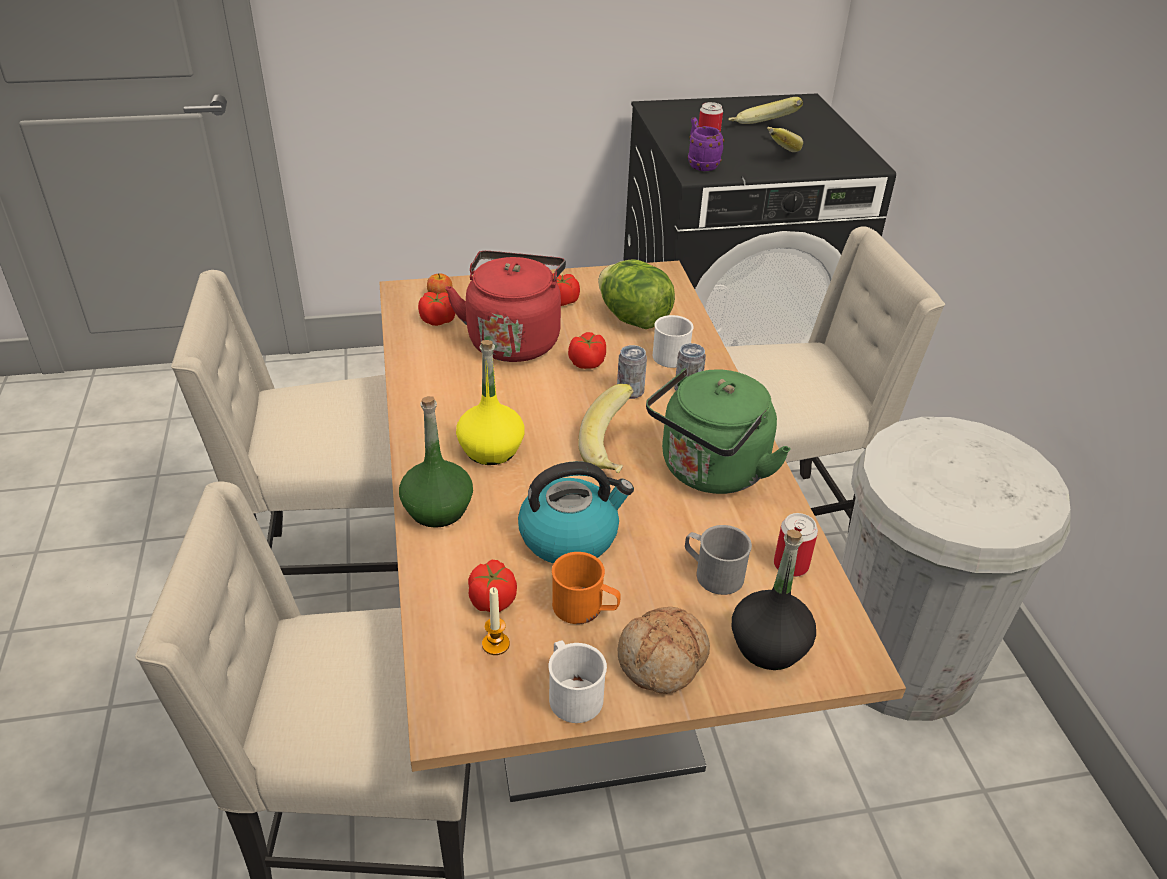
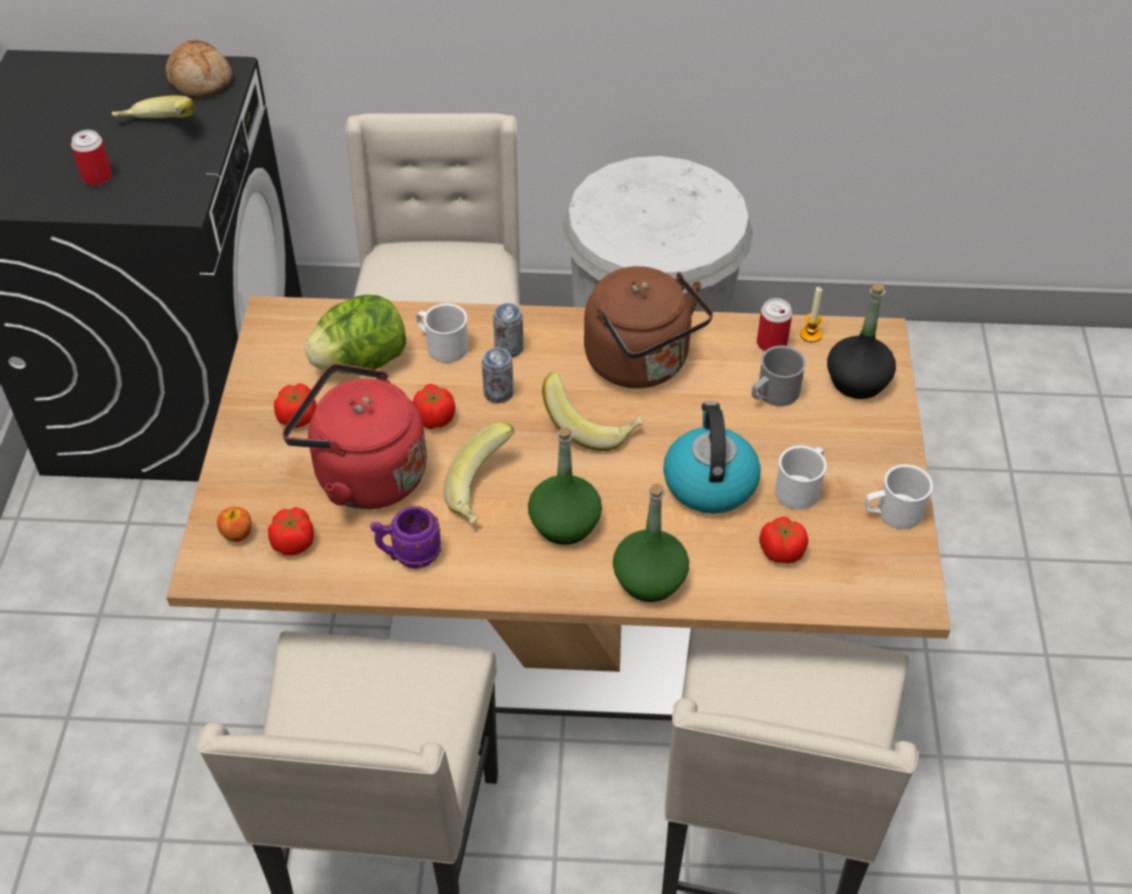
camera: 75 degrees left, 10 degrees up
(491, 449) = (564, 523): yellow bottle -> green bottle
(495, 644) = (834, 556): candle -> candle (810, 334)
(585, 608) = (801, 487): orange mug -> white mug
(663, 660) = (864, 448): bread -> bread (201, 80)
(700, 164) = (156, 198): purple mug -> purple mug (409, 555)
(710, 472) = (642, 364): green kettle -> brown kettle
(761, 129) = (88, 124): banana -> banana (484, 491)

